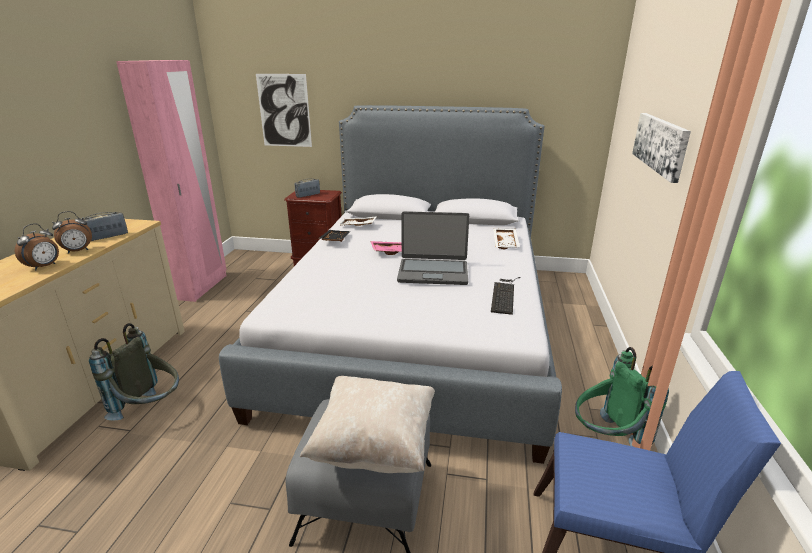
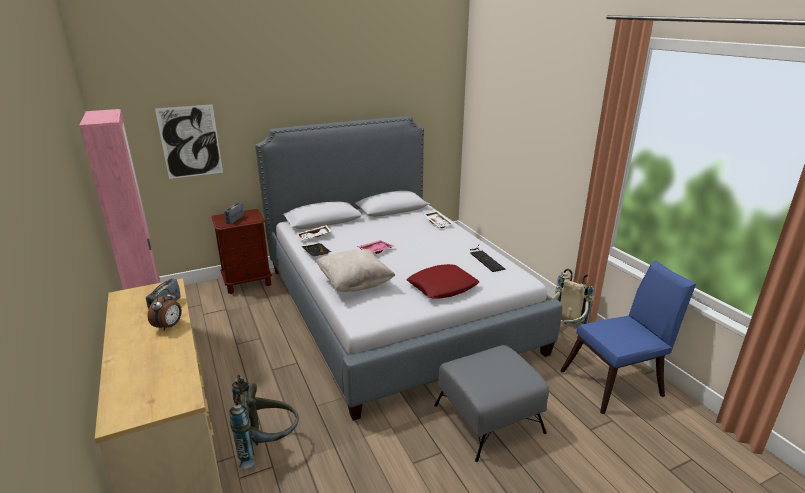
camera: 35 degrees left, 0 degrees up
(44, 267) = (170, 347): alarm clock -> none
(374, 444) = (507, 371): beige pillow -> beige pillow (355, 284)
(404, 308) = (442, 287): none -> red pillow
(433, 272) = (425, 257): laptop -> none
(606, 439) = (565, 329): green backpack -> beige backpack
(660, 144) = (535, 140): picture -> none

